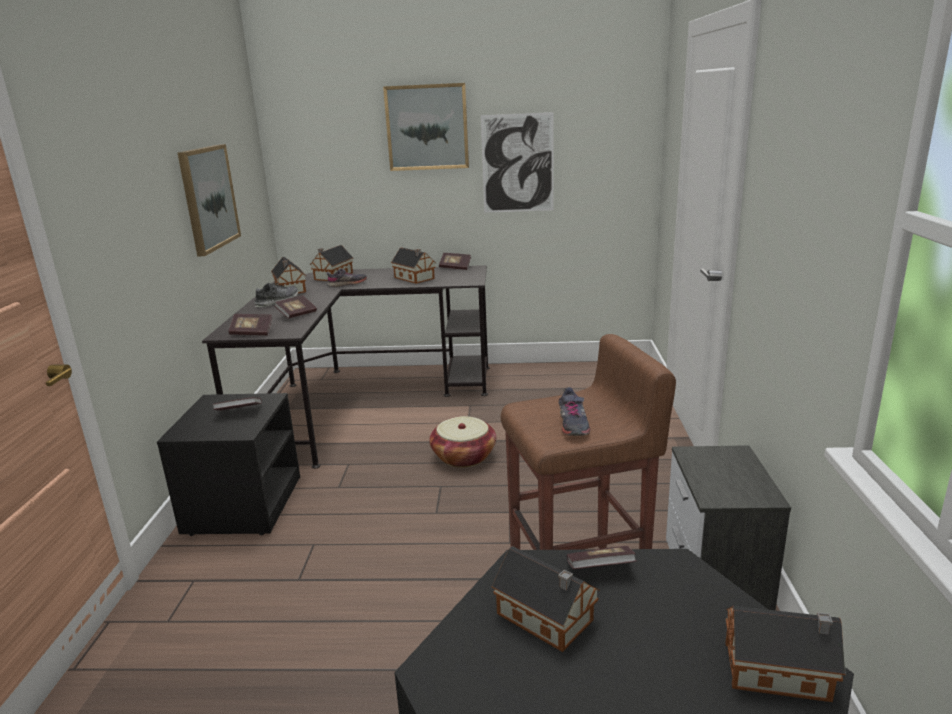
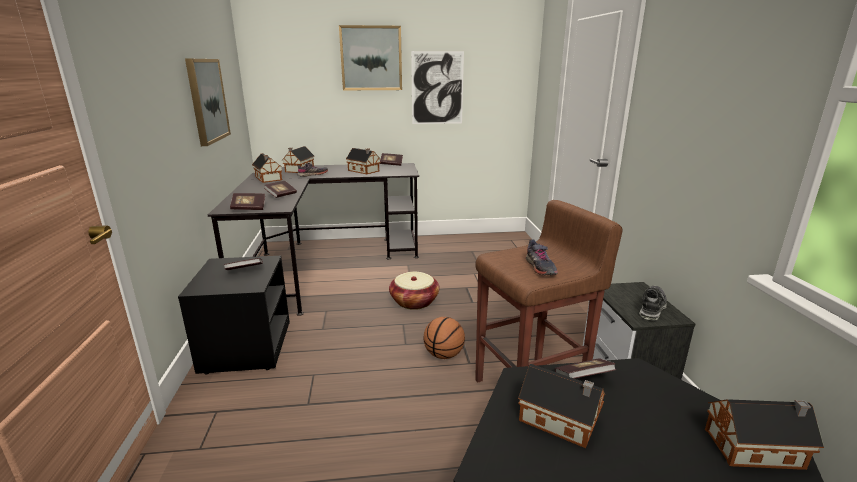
camera: 10 degrees left, 0 degrees up
(277, 302) = (261, 186): shoe -> shoe (651, 308)
(481, 530) = (444, 355): none -> basketball

